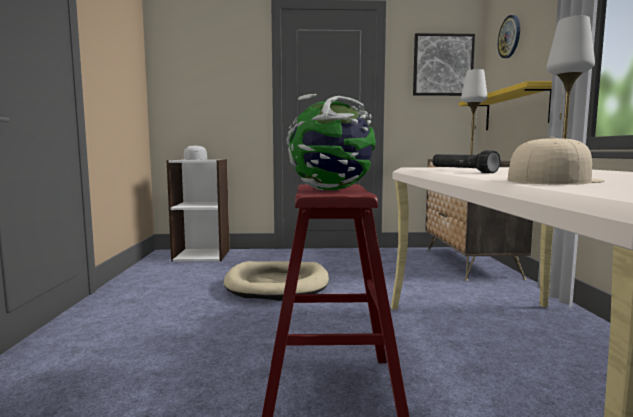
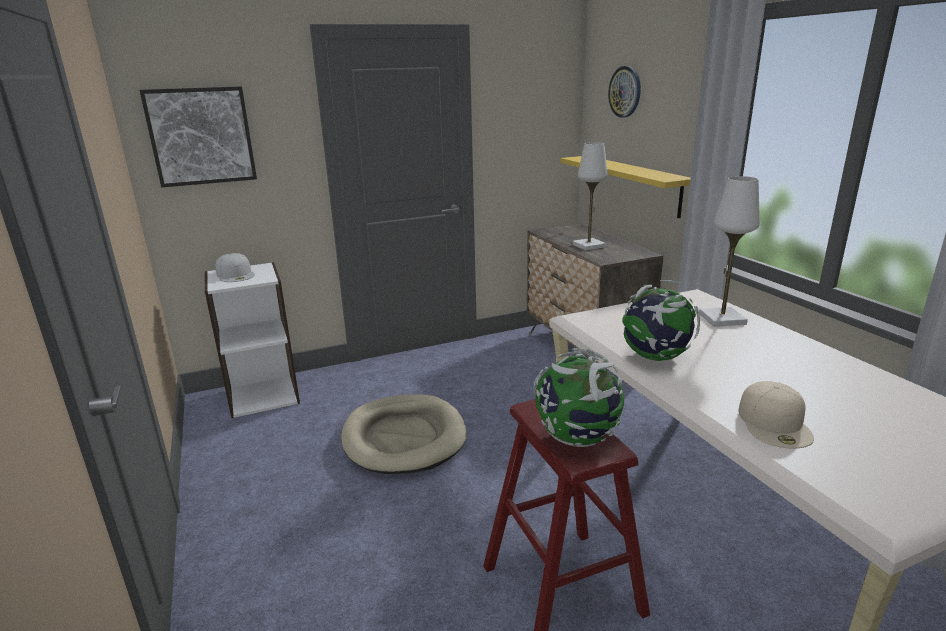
camera: 20 degrees left, 15 degrees up
(442, 65) = (539, 109): picture -> picture (201, 136)
(462, 171) = (655, 357): black flashlight -> globe
(553, 181) = (775, 423): beige cap -> beige cap turned 150 degrees clockwise

